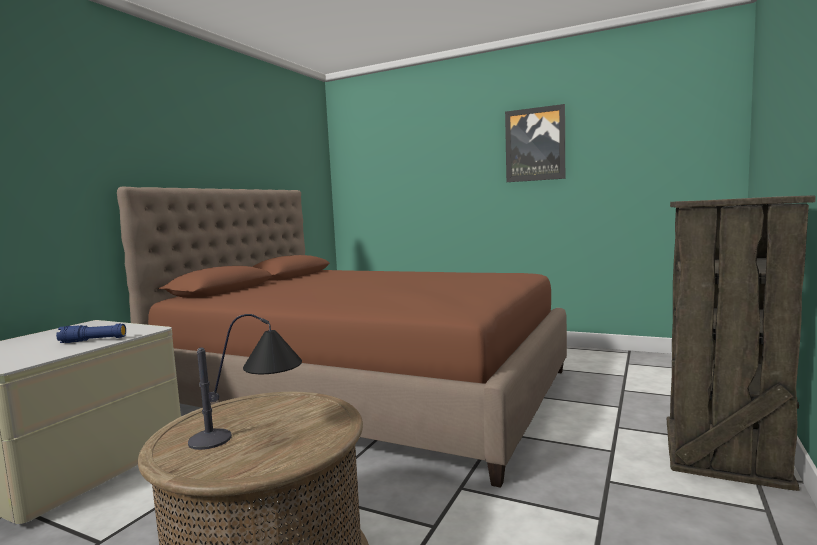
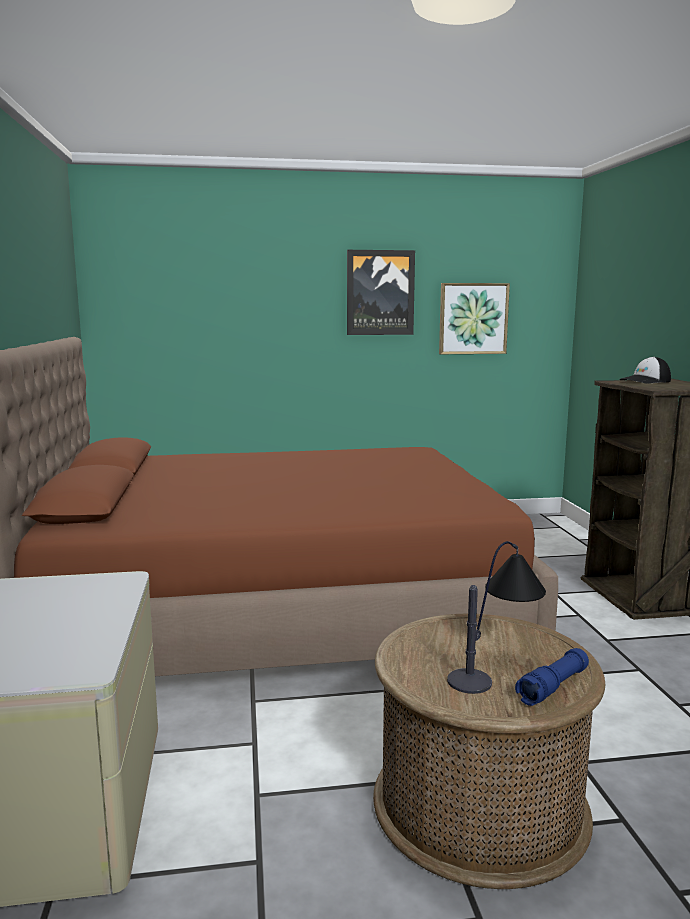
camera: 35 degrees left, 5 degrees up
(93, 340) = (87, 611): blue flashlight -> blue flashlight (553, 687)
(626, 160) = (473, 318): none -> picture
(725, 198) = (645, 381): none -> cap

